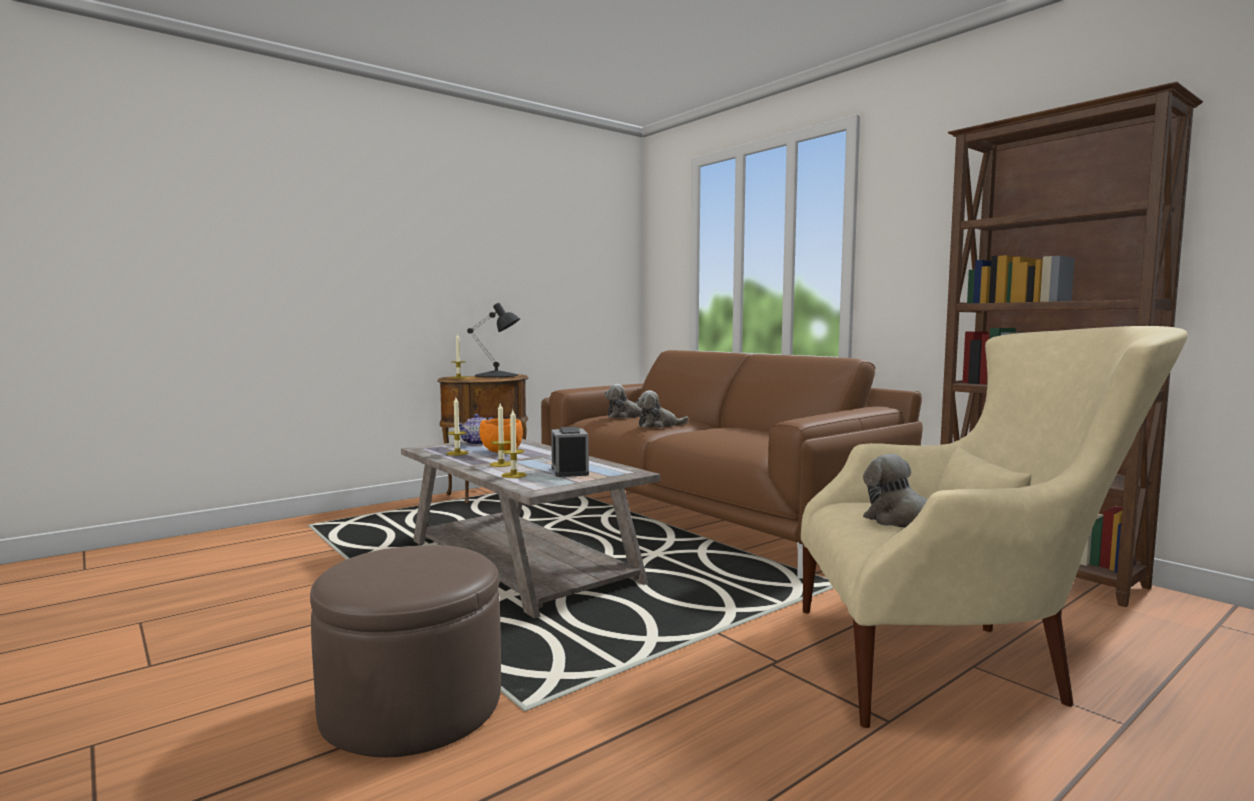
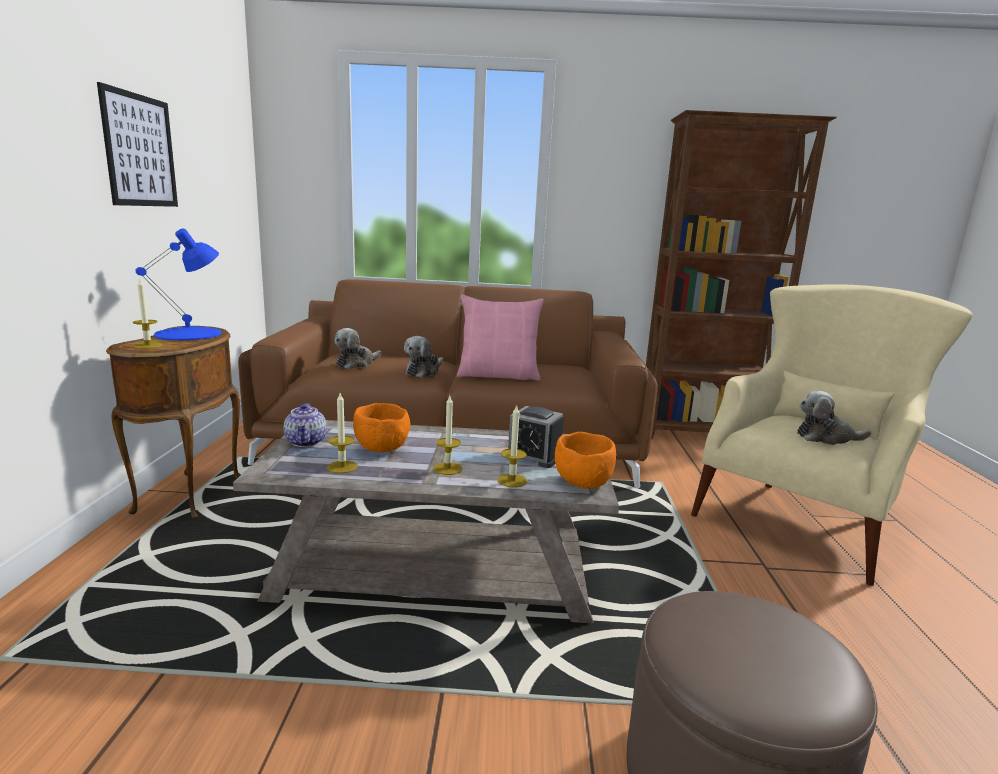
camera: 50 degrees left, 10 degrees up
(497, 375) = (190, 334): black table lamp -> blue table lamp
(503, 256) = (140, 151): none -> picture
(550, 485) = (582, 482): none -> orange bowl
(710, 434) = (498, 375): none -> pink pillow

